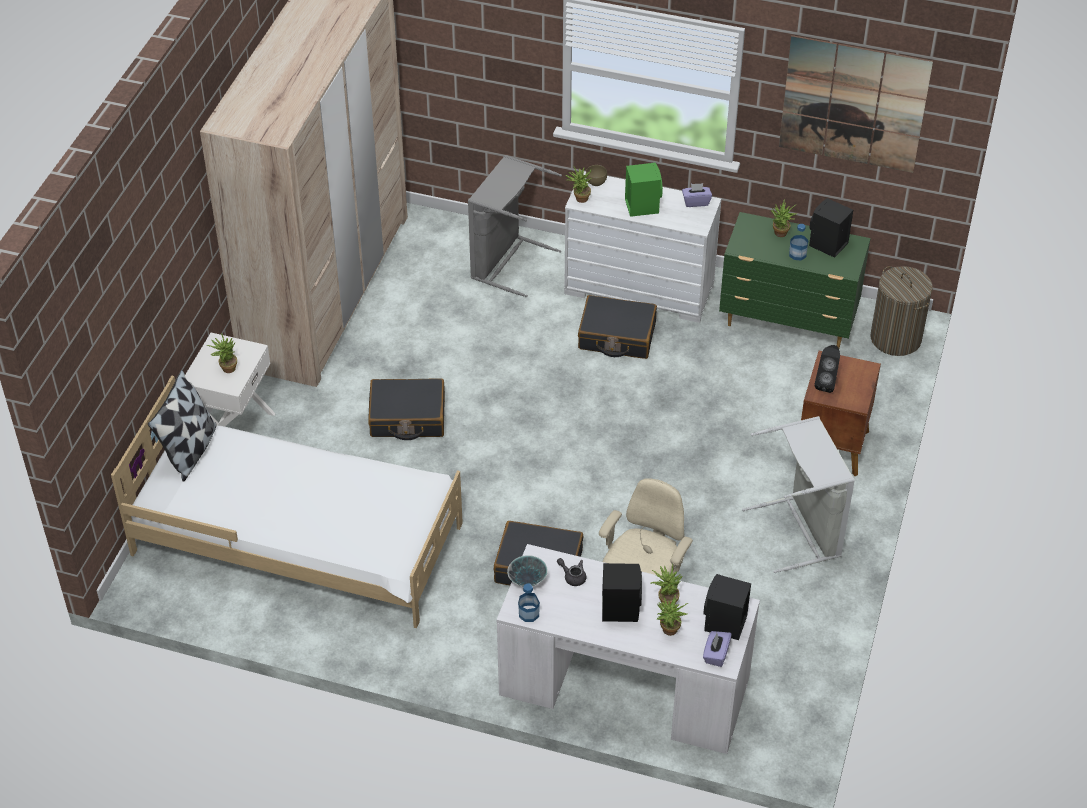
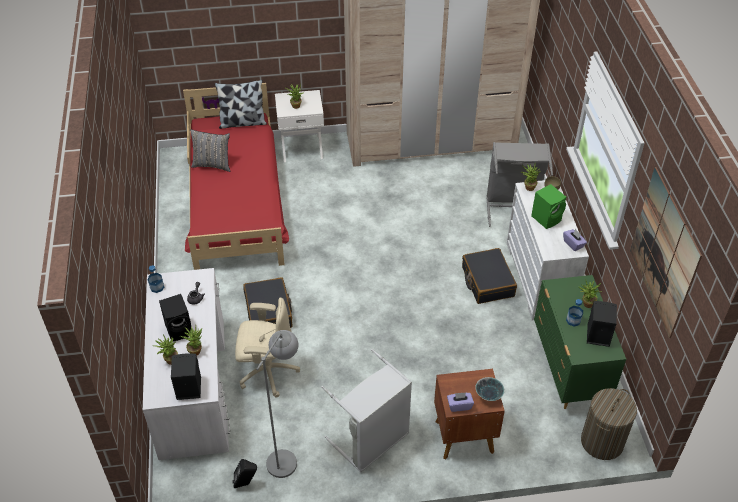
camera: 65 degrees right, 0 degrees up
(263, 511) = (212, 164): none -> grey pillow
(300, 538) = (237, 202): white bed -> red bed
(407, 417) = (353, 211): black suitcase -> none
(528, 581) = (183, 278): bowl -> bowl (488, 396)
(716, 654) = (159, 391): purple tissue box -> purple tissue box (459, 405)
(782, 619) = (286, 455): none -> grey floor lamp
(826, 383) = (461, 383): black speaker -> black speaker (246, 483)

